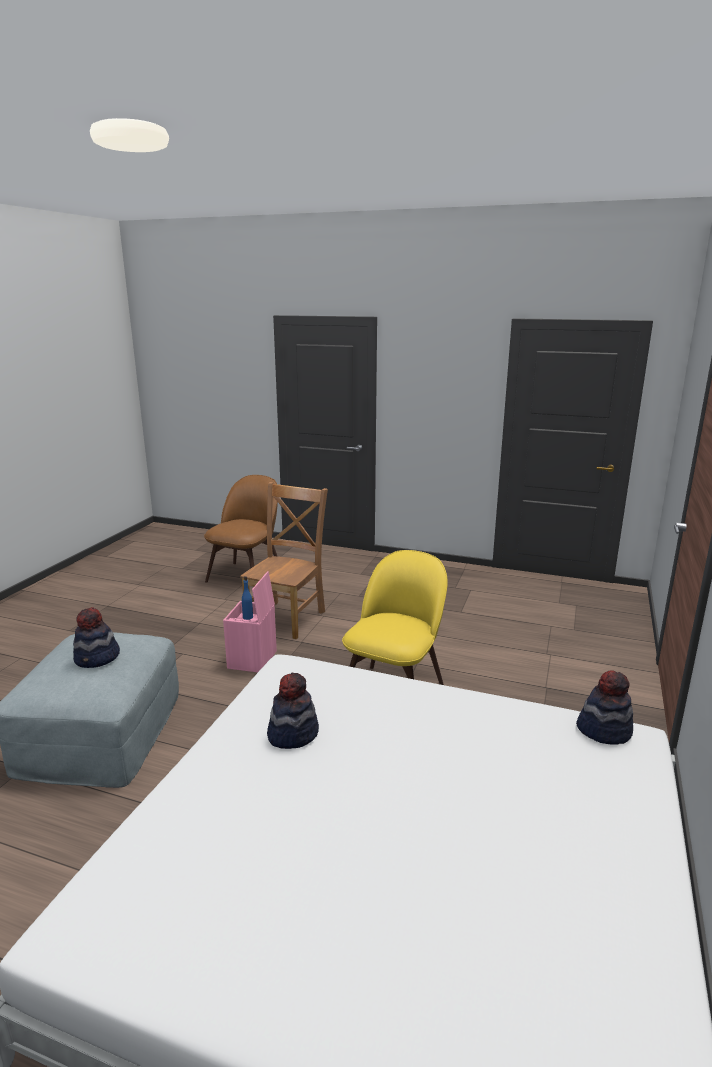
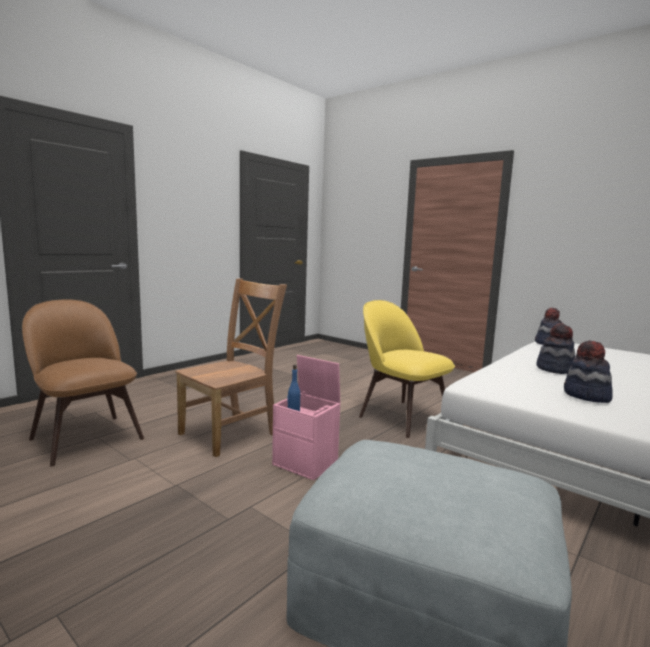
camera: 70 degrees left, 10 degrees down
(97, 658) = (438, 469): hat -> hat (555, 369)
(287, 618) = (231, 433): brown chair -> brown chair turned 90 degrees clockwise

